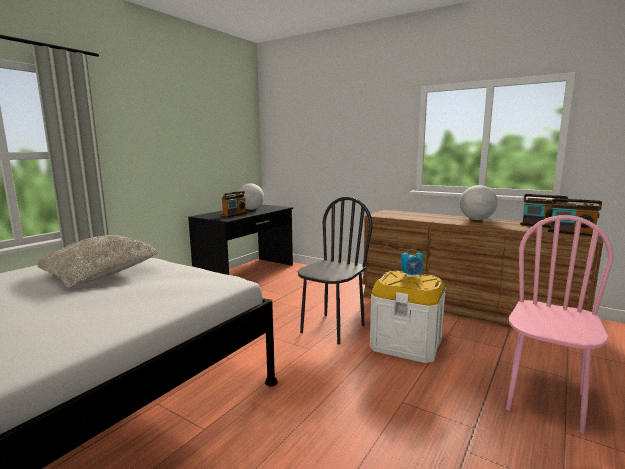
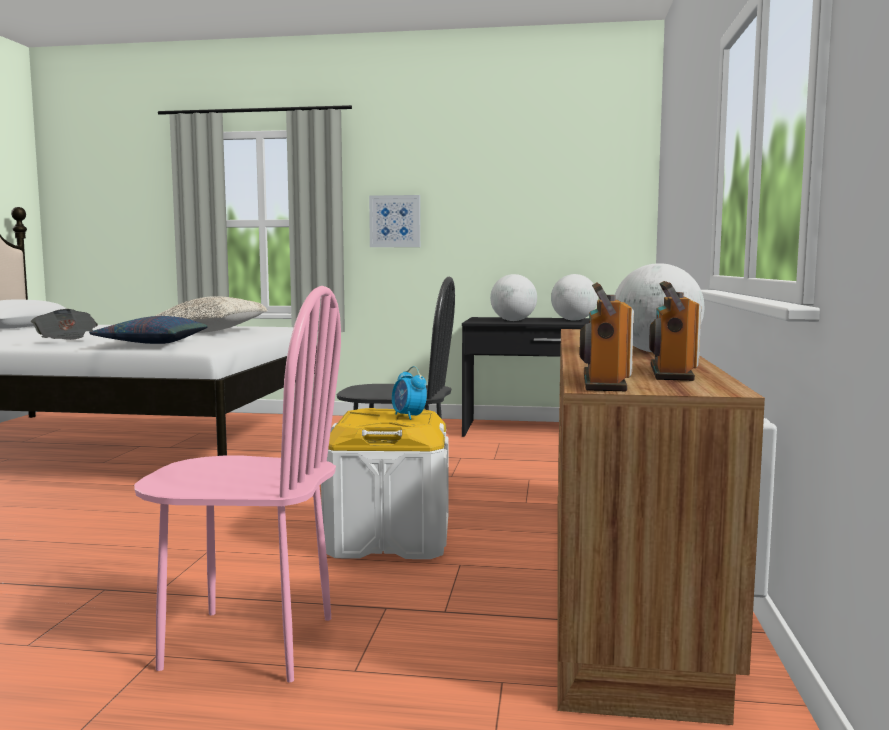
camera: 65 degrees right, 5 degrees down
(82, 329) = (66, 342): none -> newspaper
(132, 153) = (395, 221): none -> picture
(177, 294) = (152, 343): none -> blue pillow
(234, 215) = (513, 321): radio -> globe

